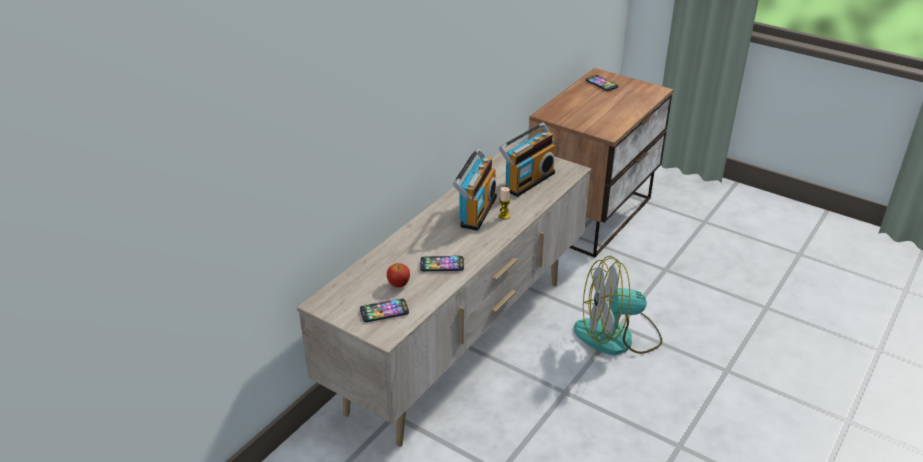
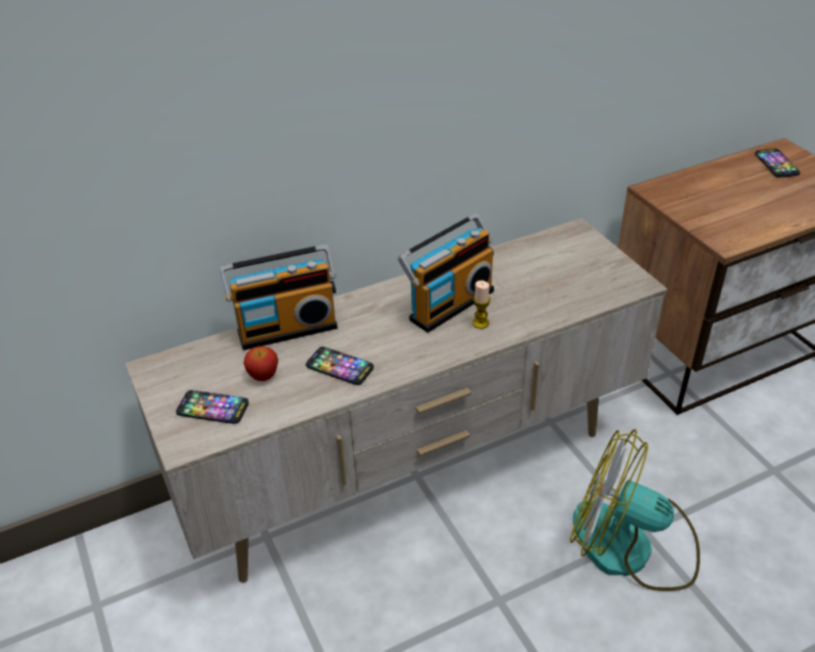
camera: 30 degrees right, 5 degrees up
(527, 180) = (556, 280): radio -> radio (287, 328)

